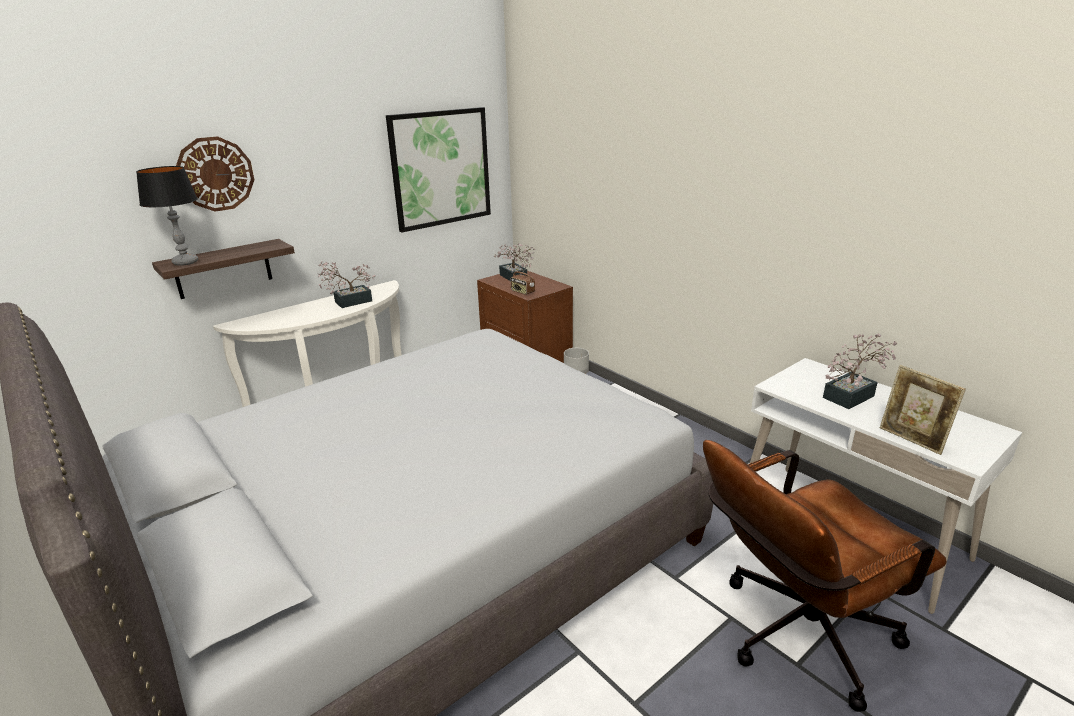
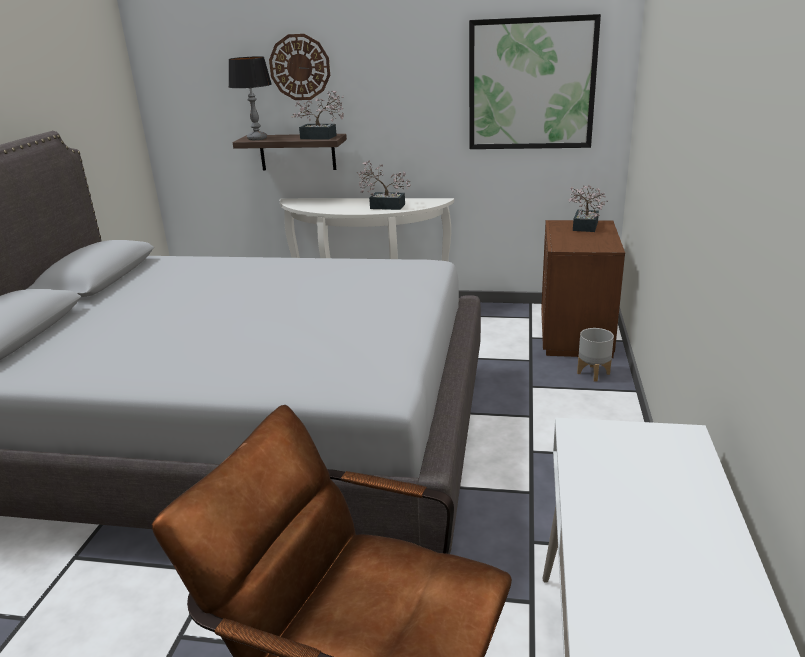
camera: 50 degrees right, 0 degrees up
(522, 292) = (561, 242): radio -> none
(852, 395) = (652, 493): potted plant -> potted plant (322, 137)
(911, 440) = (591, 580): picture frame -> none

